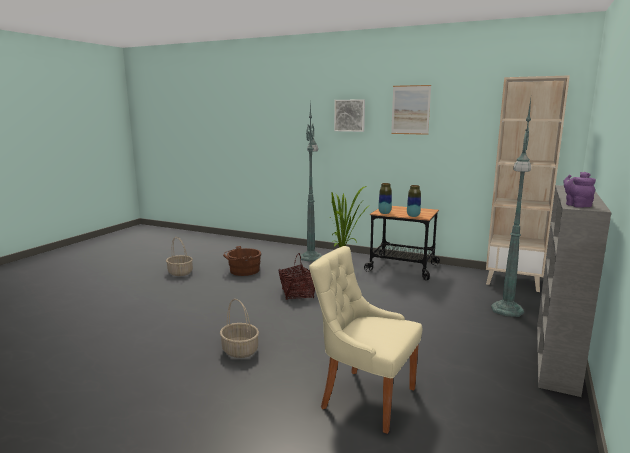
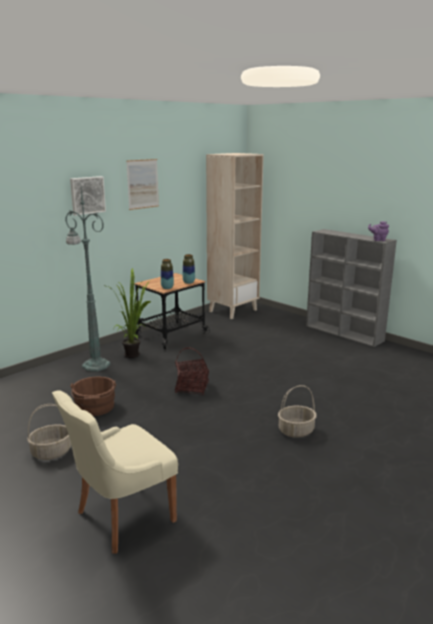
camera: 70 degrees left, 5 degrees up
(365, 397) = (376, 394): beige chair -> beige chair (122, 517)
(506, 310) = (278, 326): green floor lamp -> none

